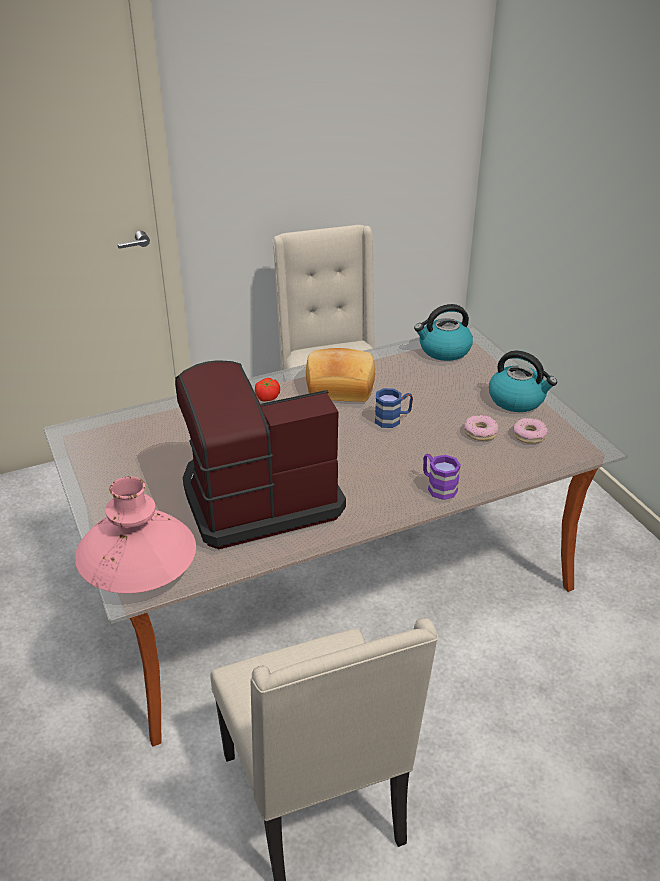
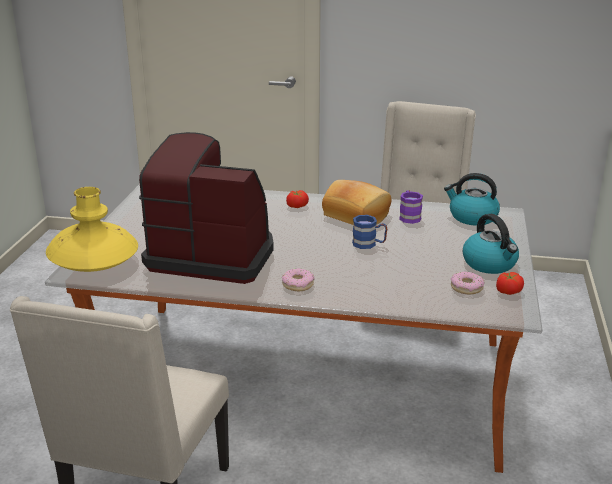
camera: 35 degrees right, 10 degrees down
(139, 567) = (94, 263): pink vase -> yellow vase
(438, 486) = (344, 292): purple mug -> purple mug (409, 216)
(480, 432) = (427, 273): donut -> donut (298, 284)
(563, 424) = (508, 291): none -> tomato

